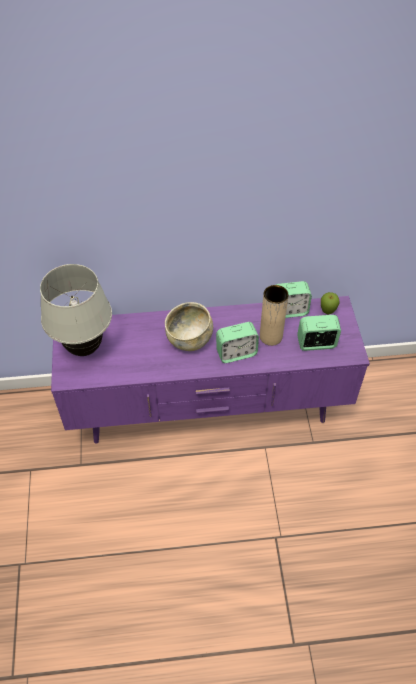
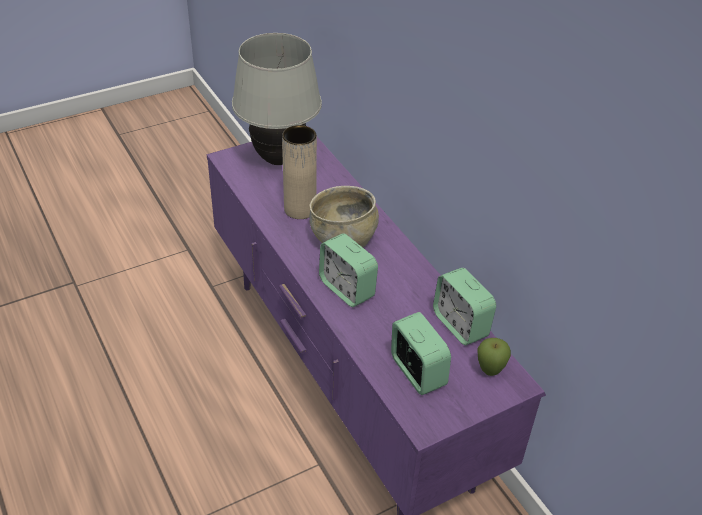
camera: 65 degrees right, 10 degrees down
(271, 336) = (398, 317): beige vase -> beige vase (300, 209)

